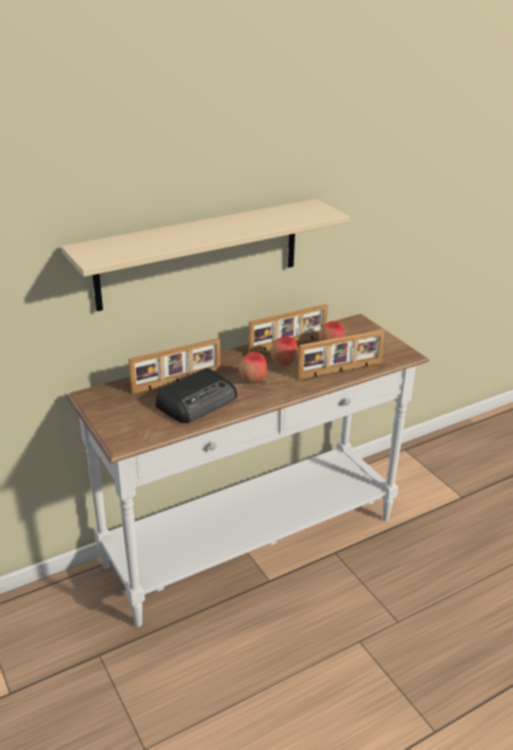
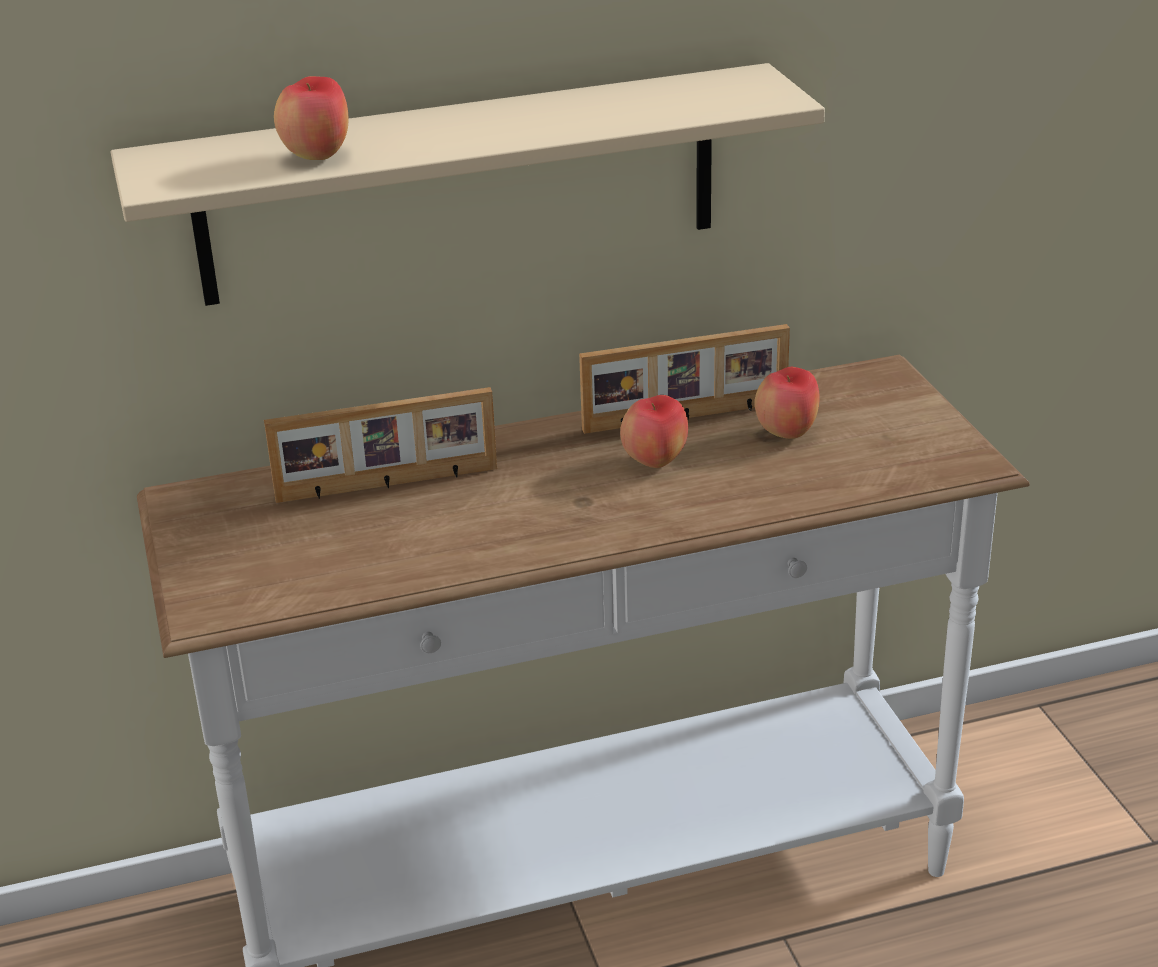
camera: 15 degrees right, 0 degrees up
(198, 401) = (415, 534): radio -> none
(253, 381) = (563, 498): apple -> apple (317, 157)
(340, 371) = (786, 491): picture frame -> none

